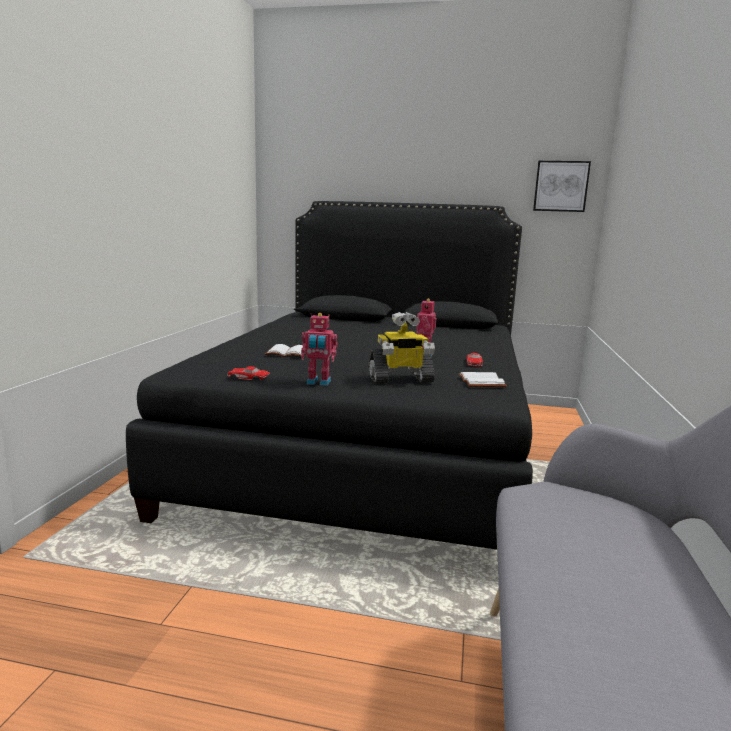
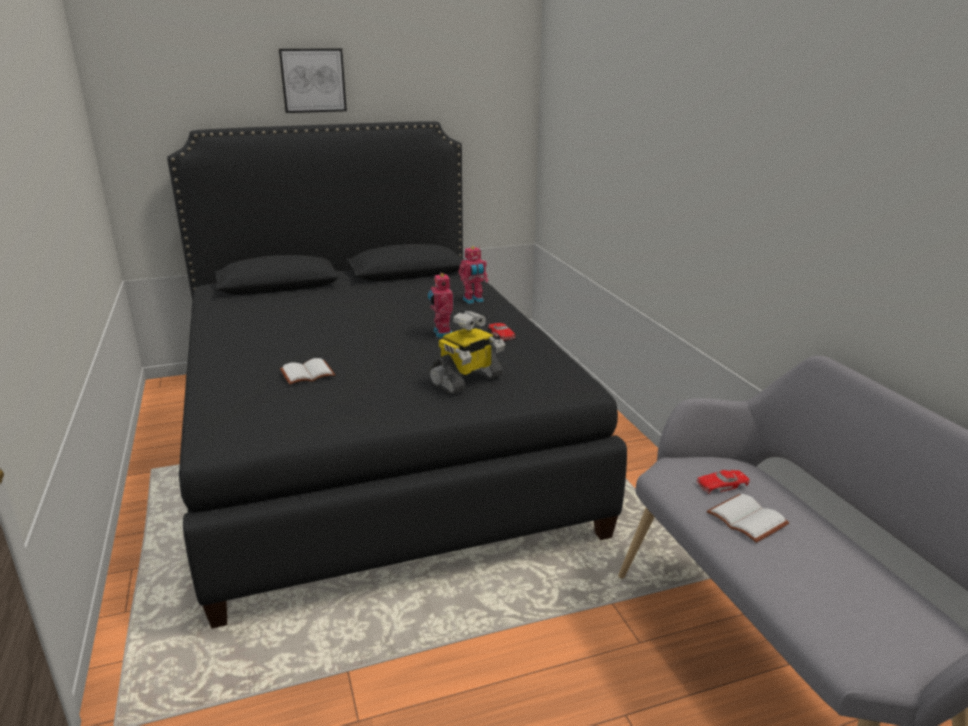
camera: 30 degrees left, 10 degrees up
(248, 377) = (316, 426): red toy car -> red toy car (722, 485)
(318, 382) = (397, 410): toy robot -> toy robot (473, 301)
(483, 382) = (539, 362): white book -> white book (749, 519)
(561, 186) = (494, 92): picture -> picture (313, 80)

